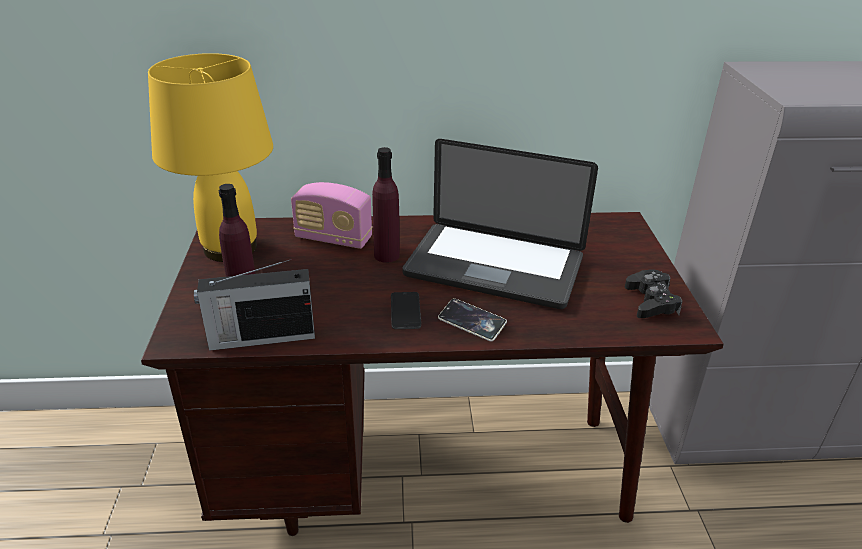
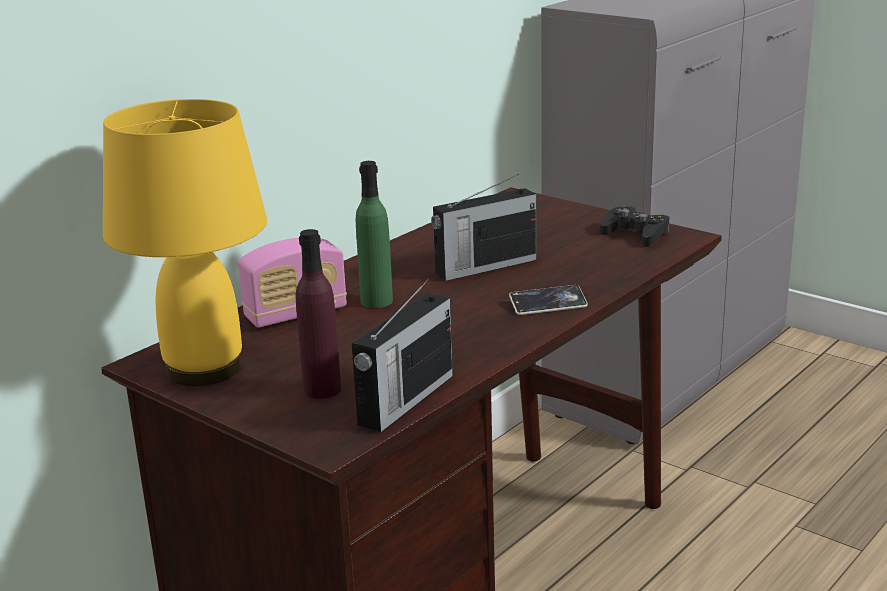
camera: 45 degrees left, 10 degrees down
(386, 255) = (376, 301): purple bottle -> green bottle
(405, 311) = (482, 324): phone -> none
(494, 267) = (484, 266): laptop -> radio

